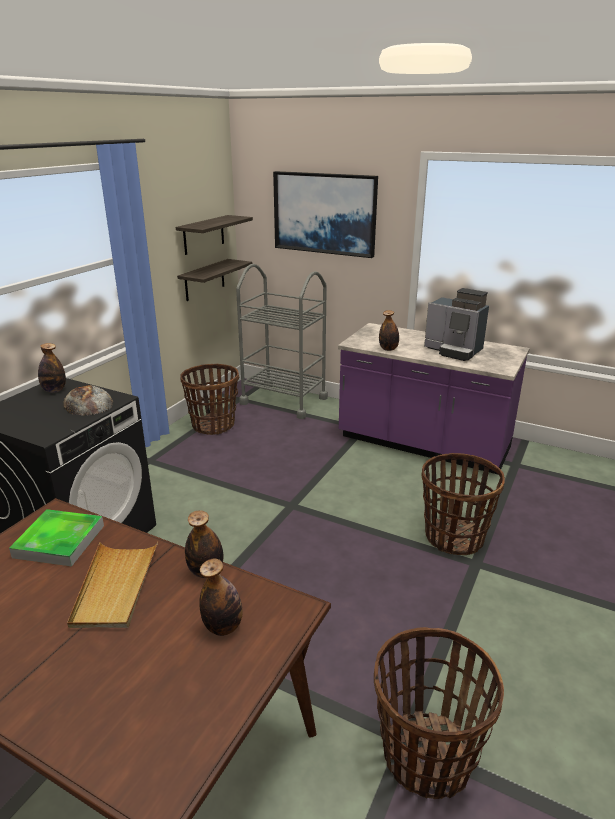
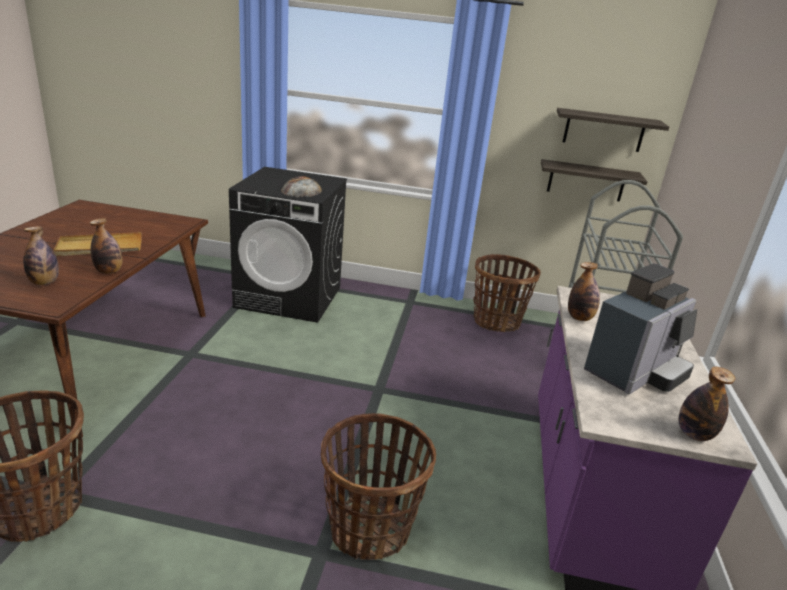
camera: 70 degrees right, 0 degrees up
(54, 390) = (319, 180): bottle -> bottle (694, 434)
(59, 541) = (153, 227): tray -> none
(324, 213) = (722, 138): picture -> none
(454, 351) = (635, 372): coffee machine -> coffee machine turned 150 degrees counterclockwise

